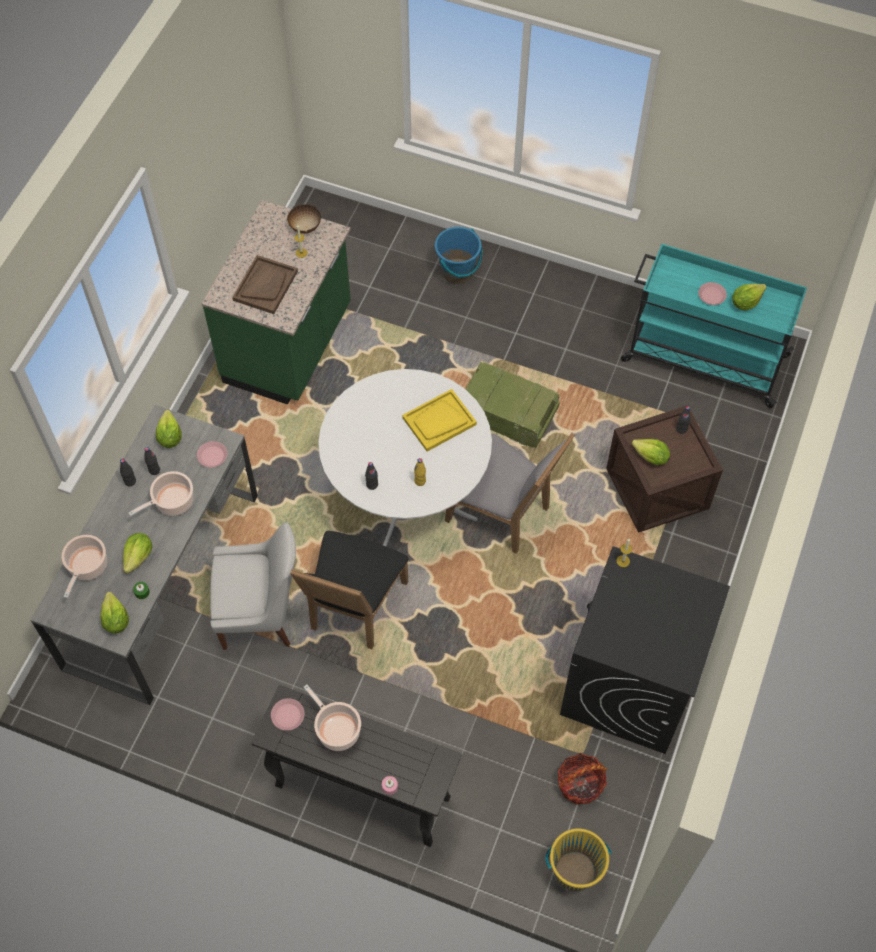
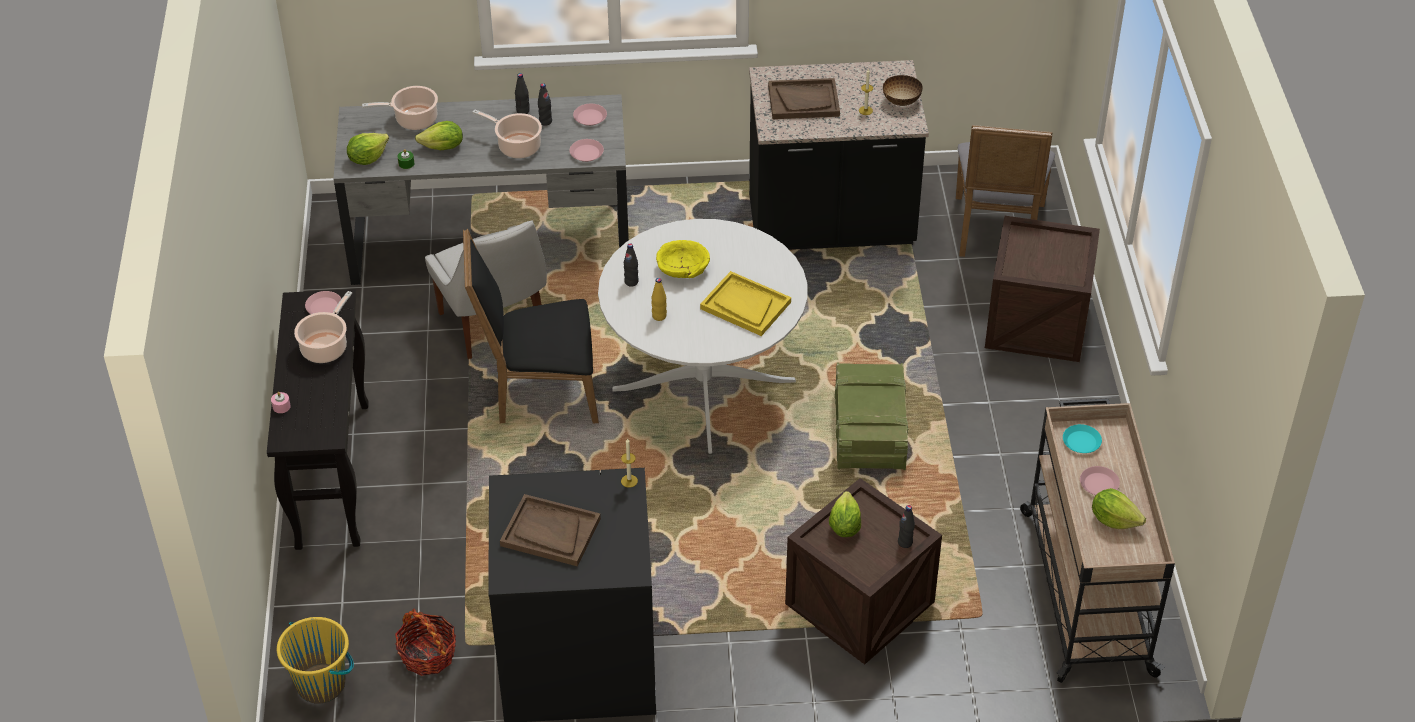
camera: 65 degrees right, 15 degrees down
(170, 437) = (590, 117): lettuce -> pink plate
(289, 346) = (831, 226): green counter -> black counter
(377, 446) = (682, 269): none -> yellow bowl
(457, 271) = (1037, 322): blue bucket -> crate
(504, 514) = (732, 474): grey chair -> grey chair (997, 233)
(651, 632) = (550, 532): none -> brown tray
(671, 287) = (1081, 442): none -> turquoise plate
(702, 358) = (1086, 589): turquoise cart -> beige cart

